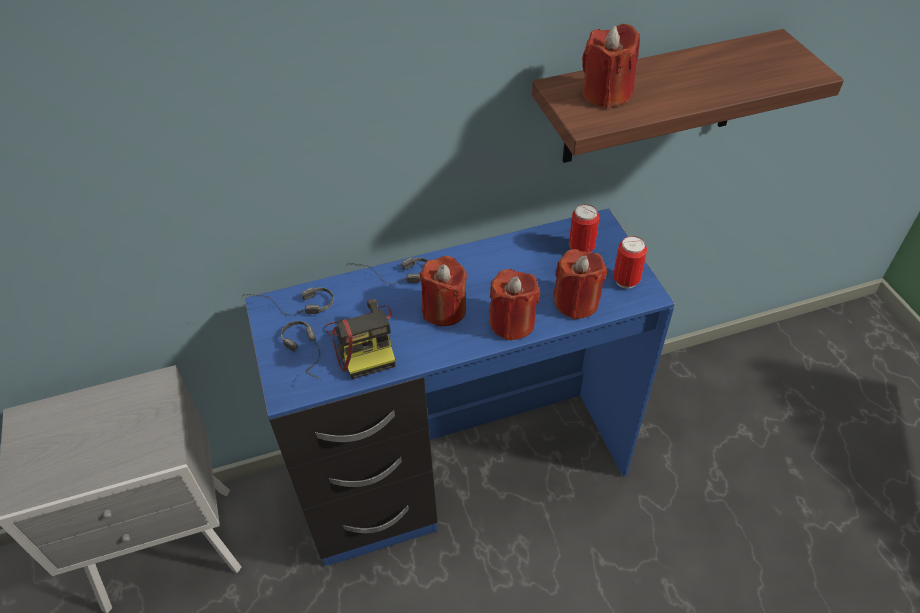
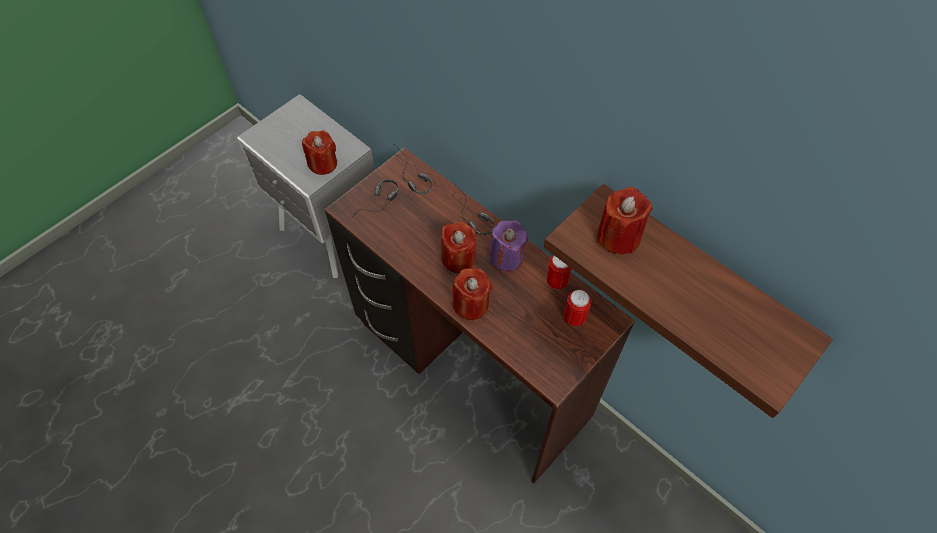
camera: 60 degrees right, 10 degrees up
(364, 342) = (405, 227): camera -> none
(465, 474) = (470, 370): blue desk -> brown desk
(471, 269) = (506, 257): none -> purple candle
(576, 302) = (515, 337): red candle -> red candle (323, 164)
(626, 280) = (559, 362): can -> can (556, 282)

